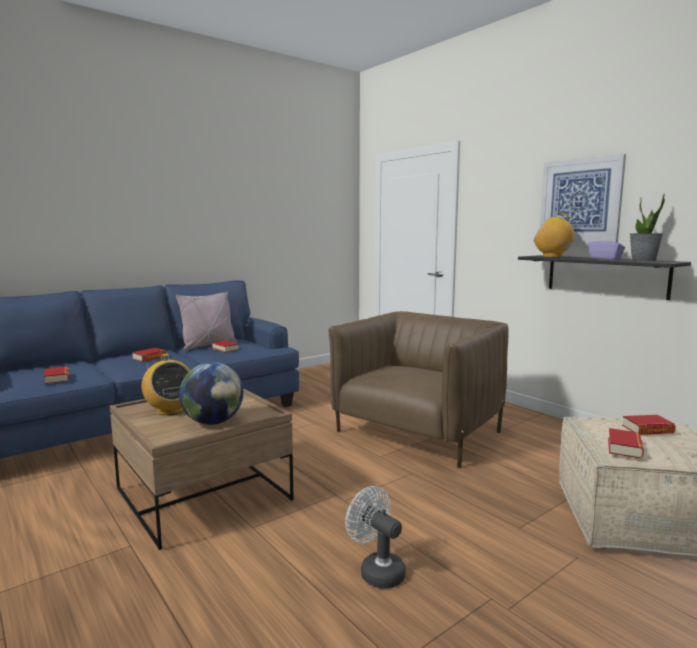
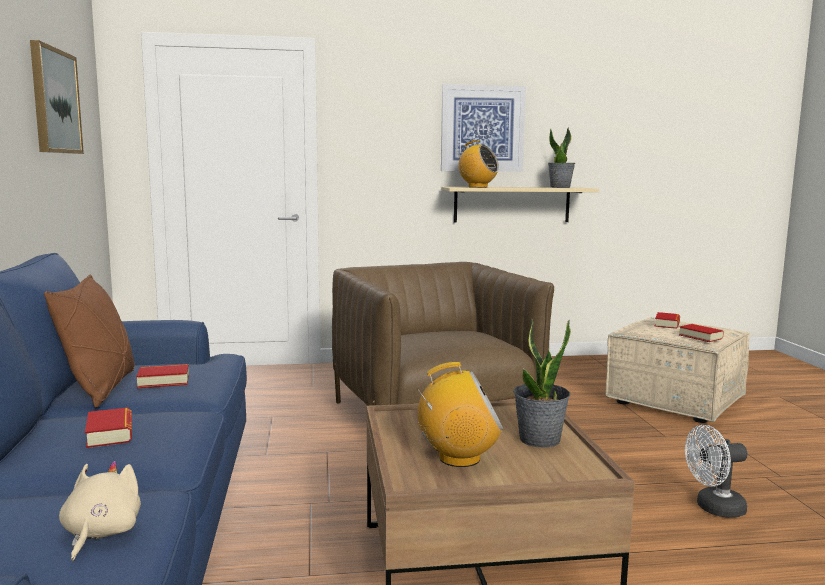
camera: 60 degrees left, 0 degrees up
(57, 378) = (100, 534): book -> beige plush toy
(208, 345) = (101, 388): purple pillow -> brown pillow
(213, 422) = (539, 440): globe -> potted plant
(296, 203) = (54, 101): none -> picture
(552, 257) = (477, 187): radio -> radio turned 120 degrees counterclockwise
(605, 259) = (527, 187): purple tissue box -> none
(605, 276) = (512, 204): black shelf -> beige shelf

